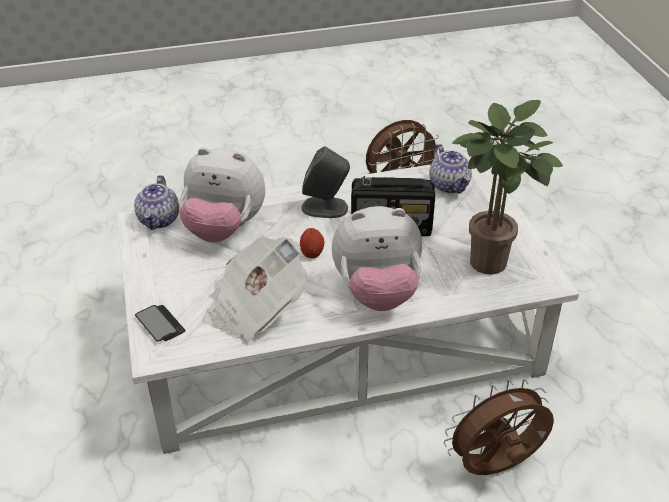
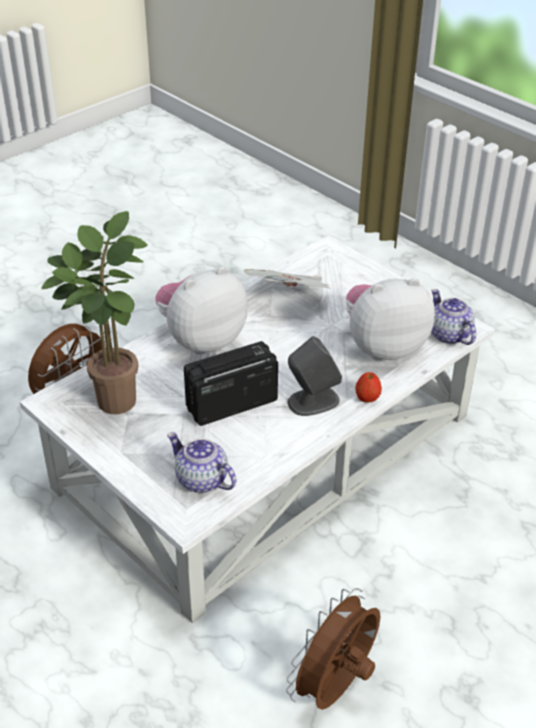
camera: 150 degrees right, 0 degrees up
(160, 324) = (346, 265): phone -> none
(312, 254) = (284, 352): apple -> apple (367, 399)

